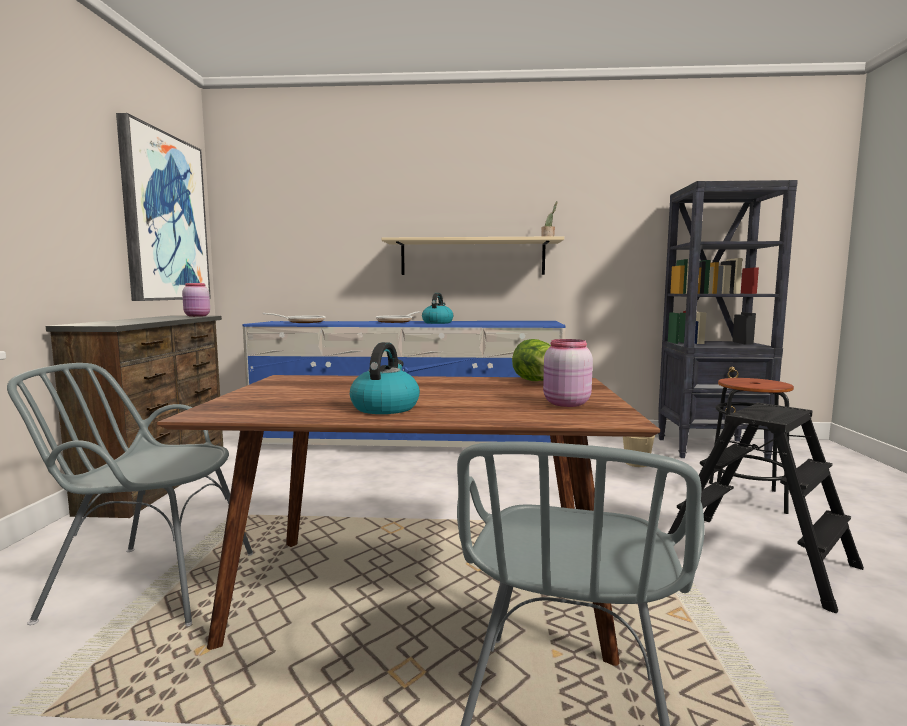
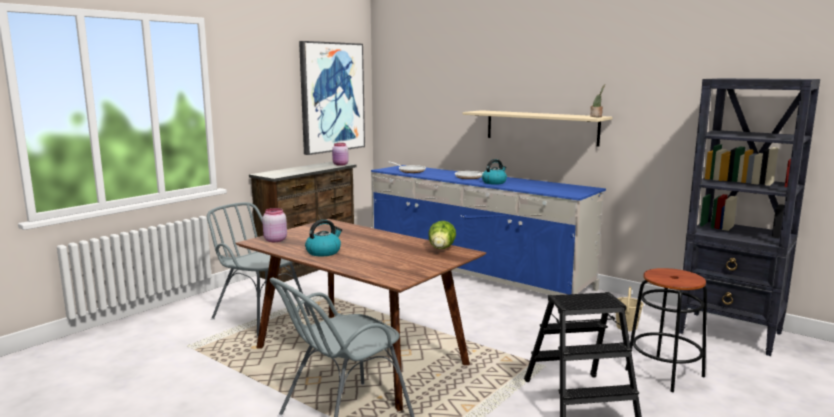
camera: 35 degrees right, 5 degrees up
(565, 403) = (405, 266): pink jar -> pink jar (274, 240)

